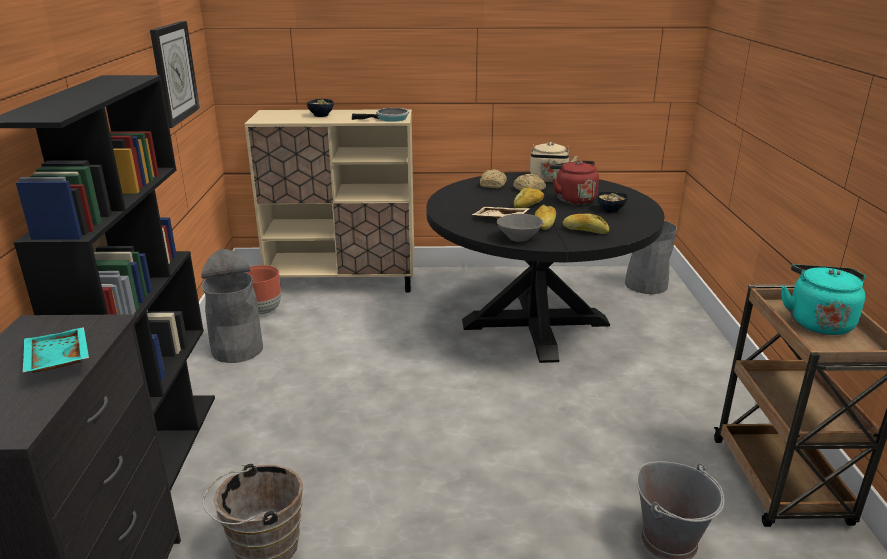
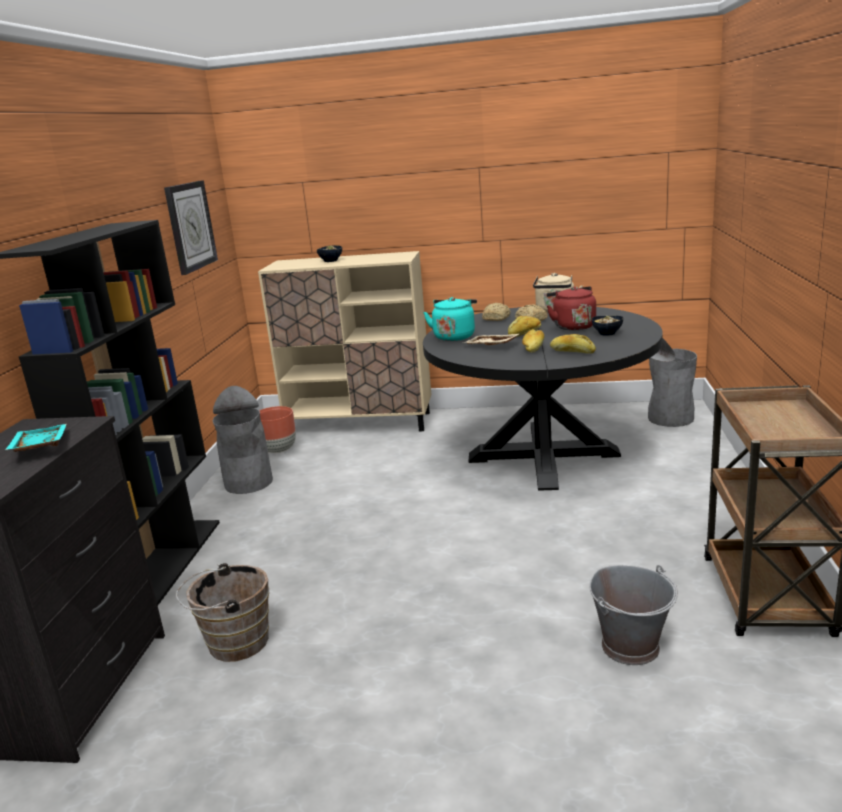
camera: 10 degrees right, 5 degrees down
(389, 119) = (393, 259): frying pan -> none
(518, 238) = (502, 360): grey bowl -> none
(817, 322) = (780, 418): turquoise kettle -> turquoise kettle (454, 336)

